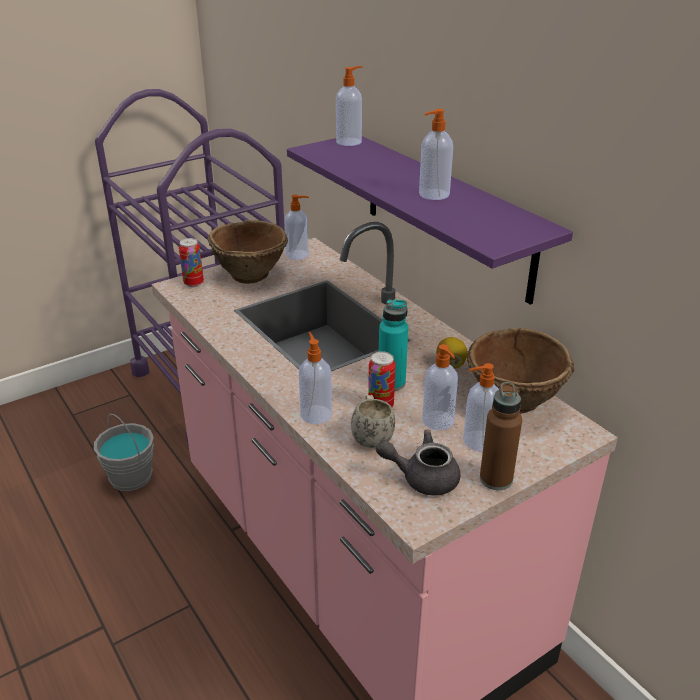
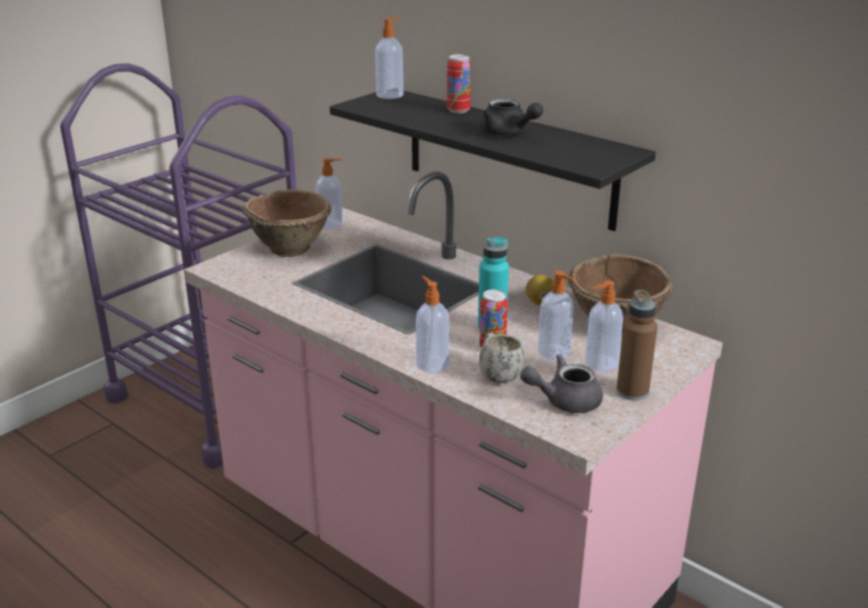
camera: 15 degrees left, 5 degrees down
(130, 477) = (149, 510): grey bucket -> none
(193, 283) = (232, 263): can -> can (458, 110)
(433, 195) = (508, 133): soap dispenser -> black teapot
(446, 215) = (508, 157): purple shelf -> black shelf

